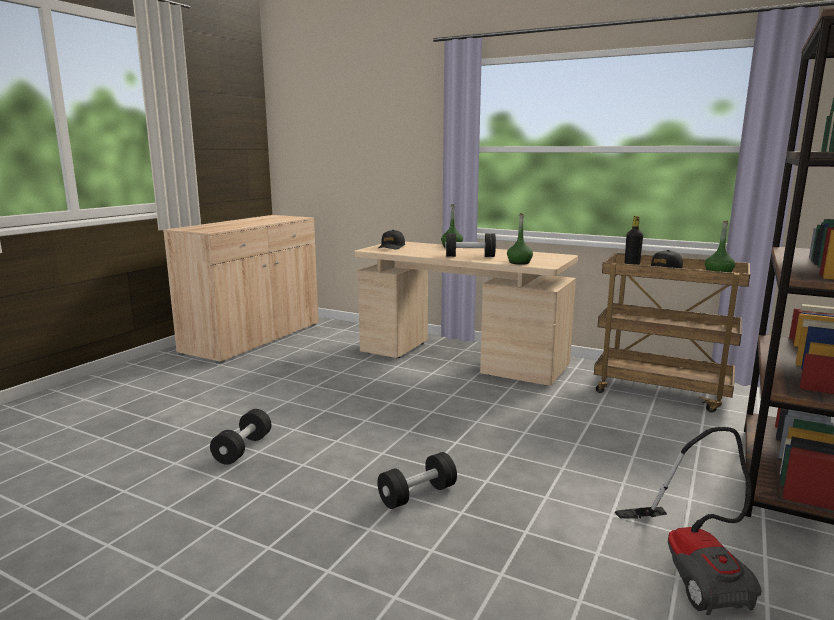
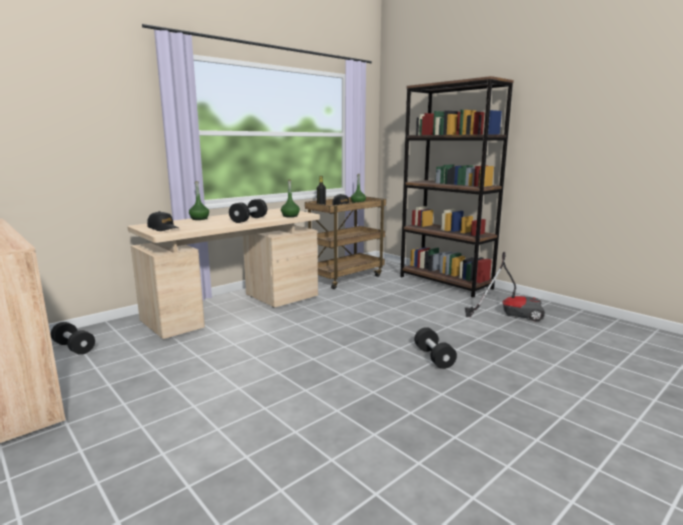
camera: 70 degrees left, 0 degrees up
(243, 449) = (327, 418): black dumbbell -> black dumbbell (74, 347)

